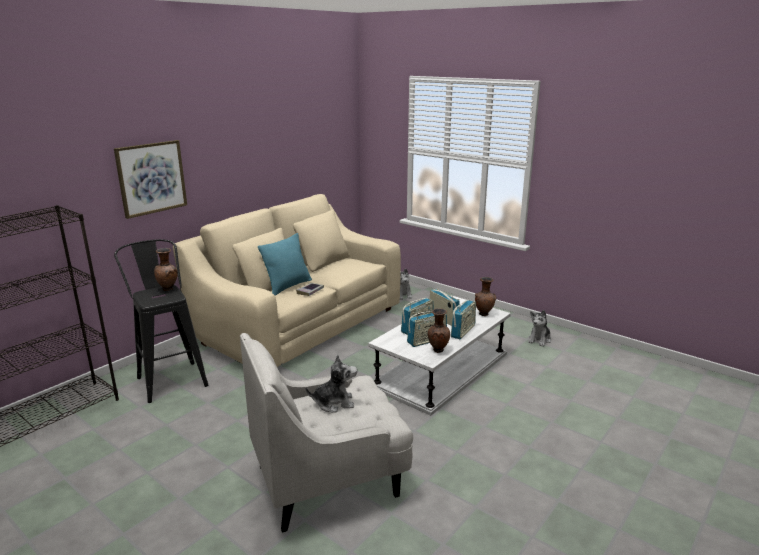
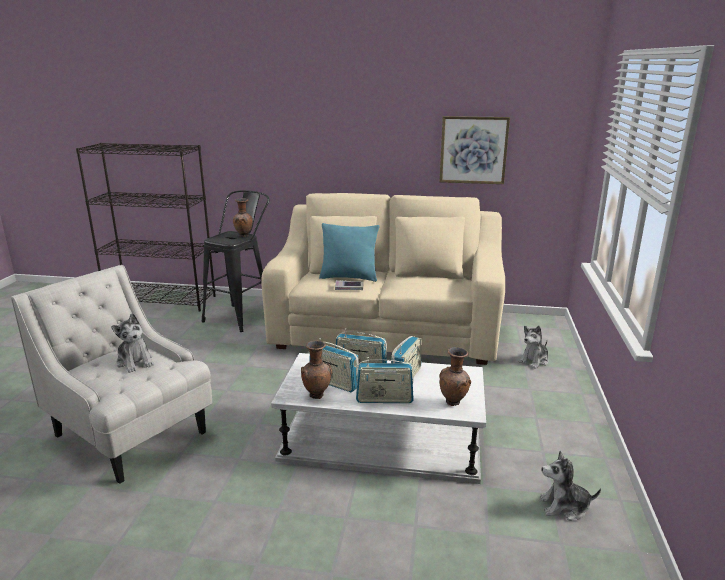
camera: 60 degrees right, 0 degrees up
(151, 178) = (285, 139): picture -> picture (473, 150)

